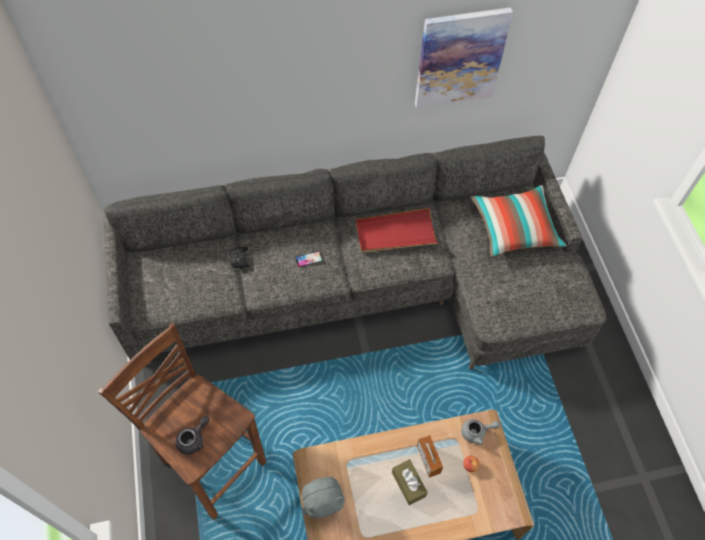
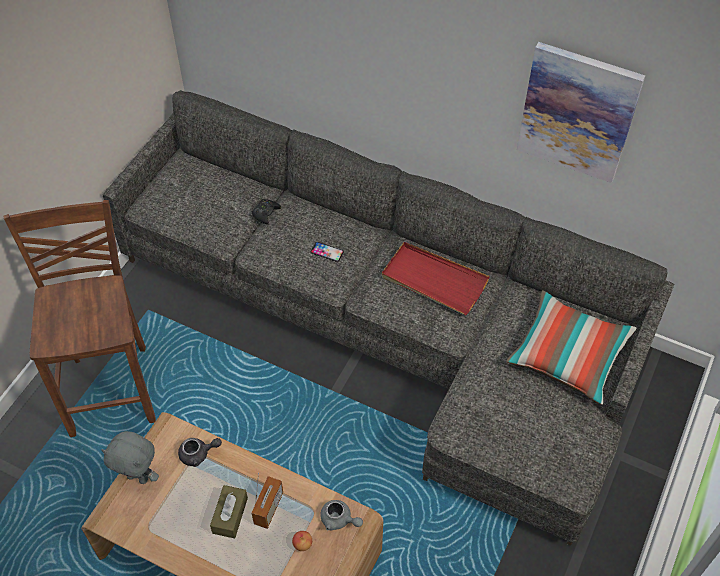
camera: 40 degrees right, 5 degrees down
(194, 439) = (67, 325): grey teapot -> grey teapot (198, 454)

